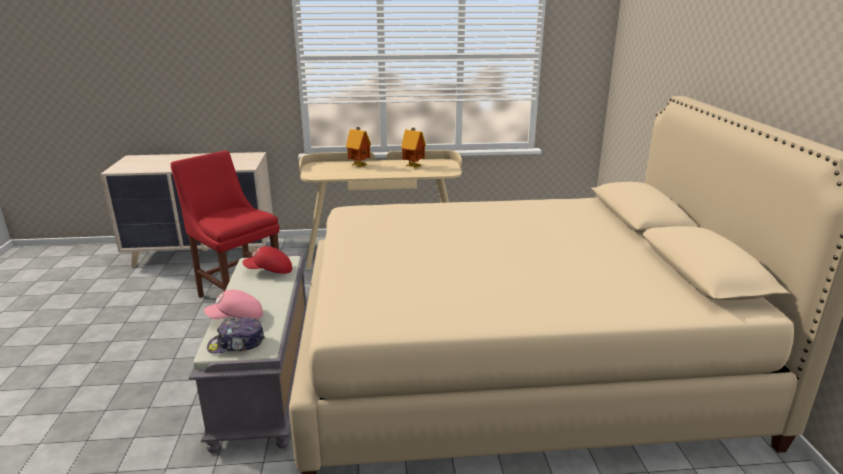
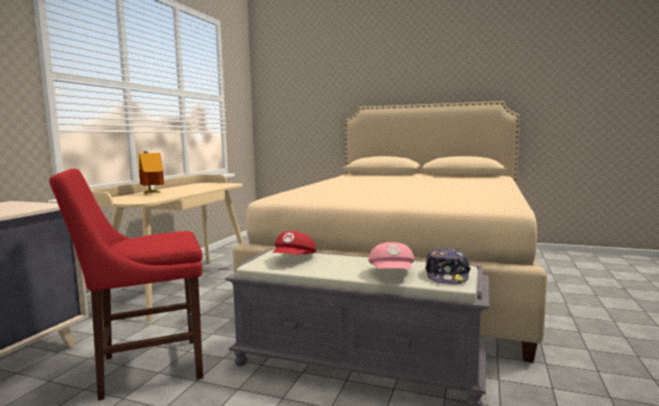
camera: 65 degrees left, 15 degrees down
(413, 166) = (196, 187): toy house -> none

